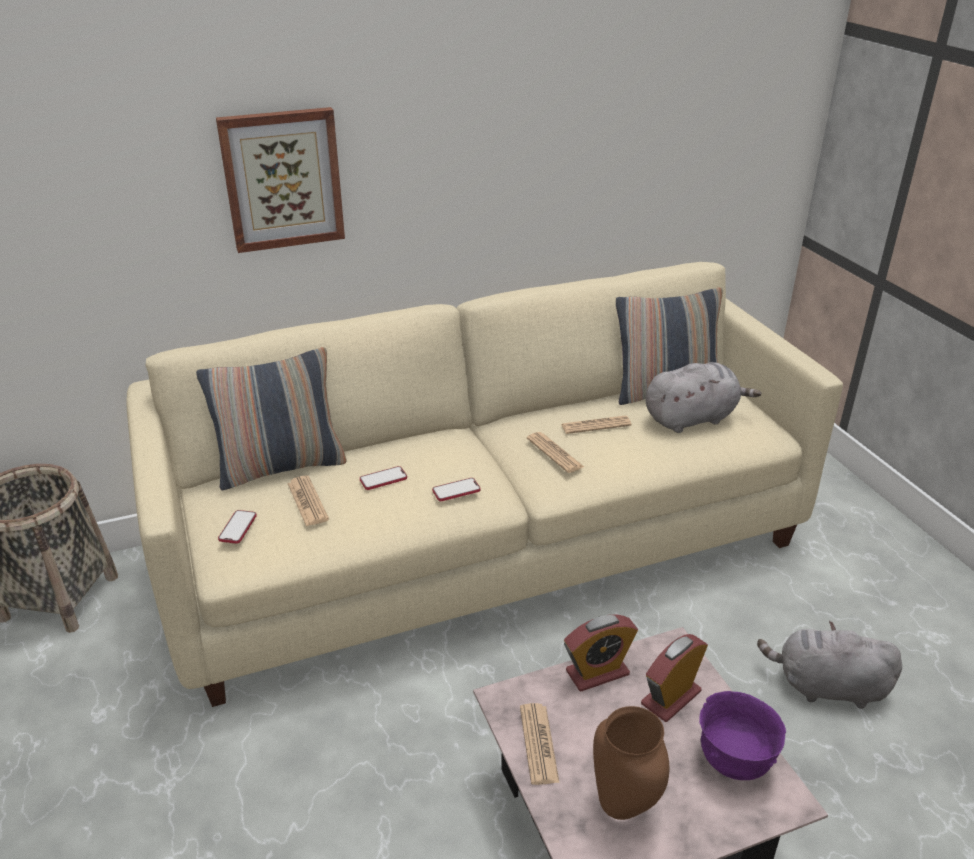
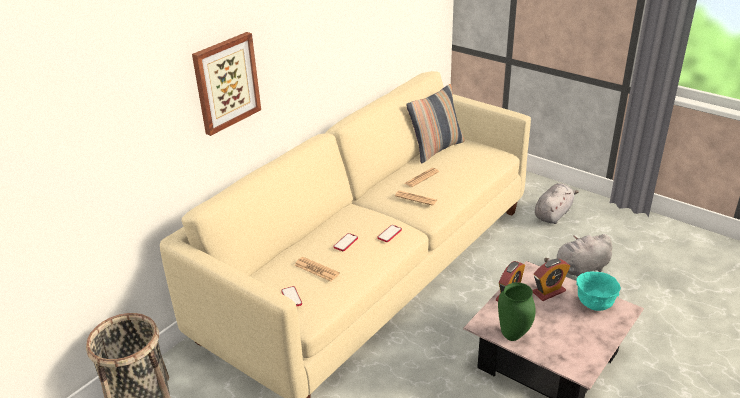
camera: 30 degrees left, 0 degrees up
(281, 467) = (278, 259): pillow -> none
(538, 744) = (514, 335): newspaper -> green vase
(622, 807) = (570, 342): brown vase -> none
(671, 697) = (549, 292): alarm clock -> alarm clock turned 135 degrees counterclockwise
(692, 418) = (463, 158): grey plush toy -> grey plush toy (553, 214)
(734, 760) = (594, 304): purple bowl -> turquoise bowl

